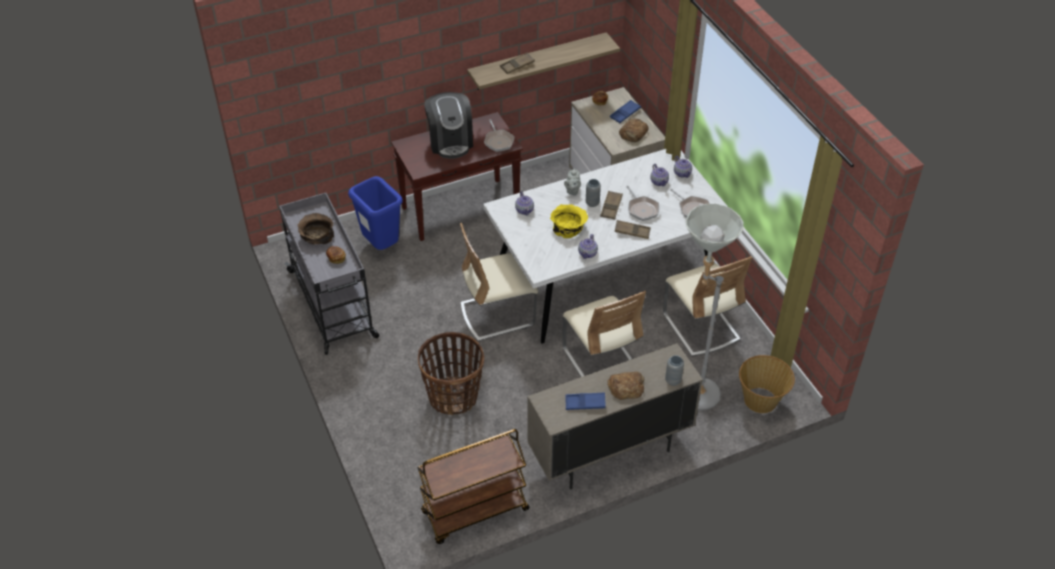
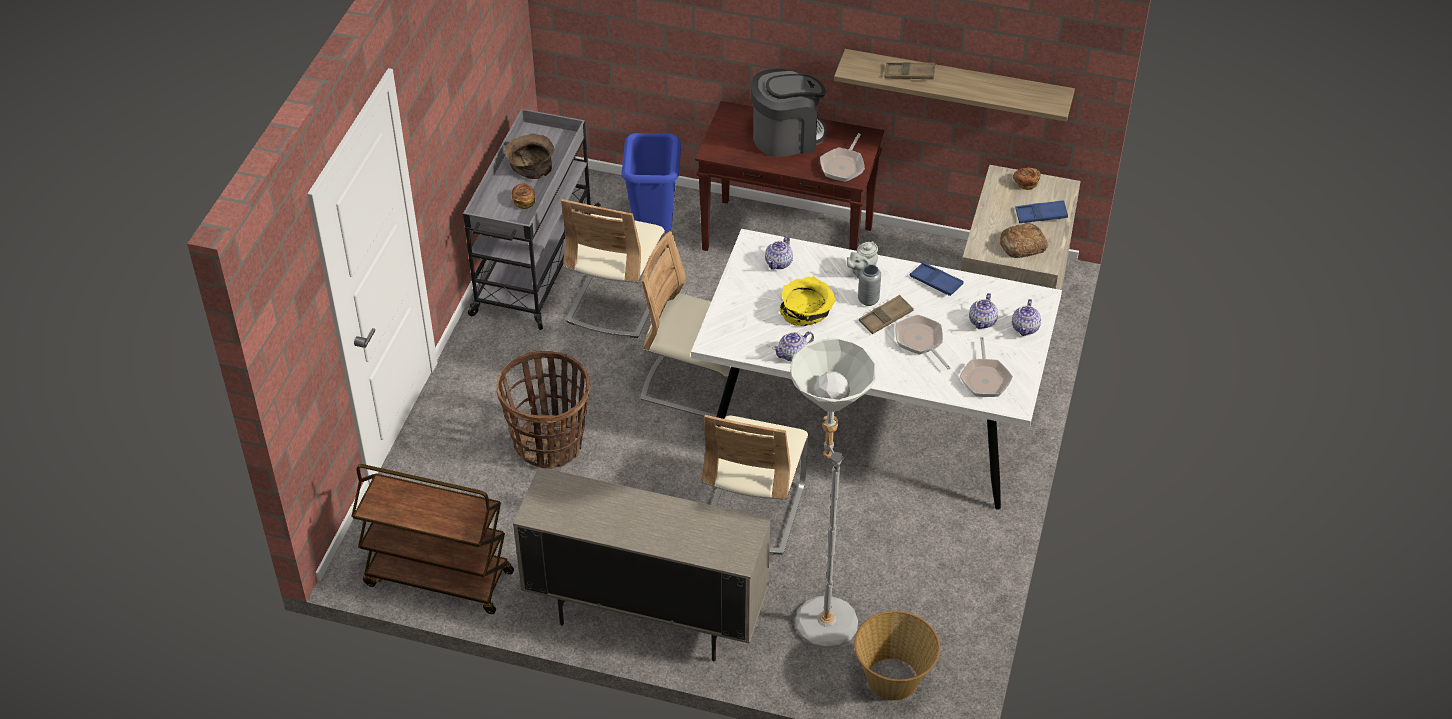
camera: 40 degrees right, 0 degrees up
(450, 142) = (786, 136): coffee machine -> coffee machine turned 135 degrees counterclockwise
(585, 403) = (588, 515): blue tray -> blue tray (936, 282)
(626, 387) = (653, 528): bread -> none
(632, 231) = (876, 361): brown tray -> none
(642, 209) = (920, 341): frying pan -> frying pan turned 135 degrees clockwise
(673, 381) = (714, 555): grey vase -> none
(700, 327) = (919, 548): beige chair -> beige chair (615, 301)

